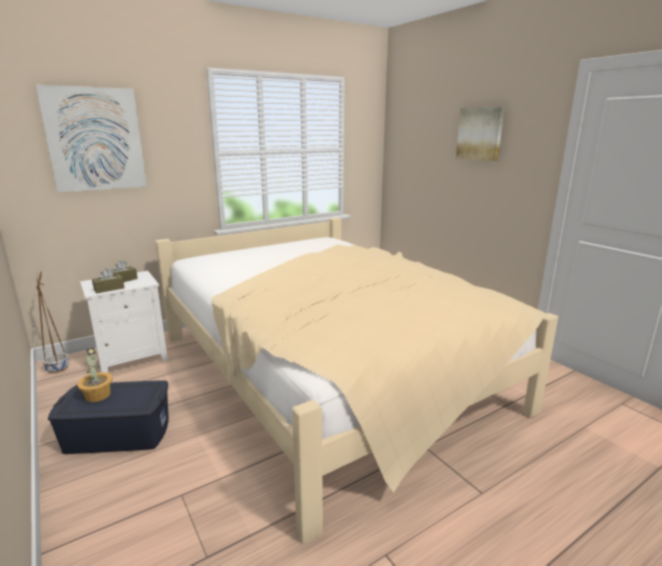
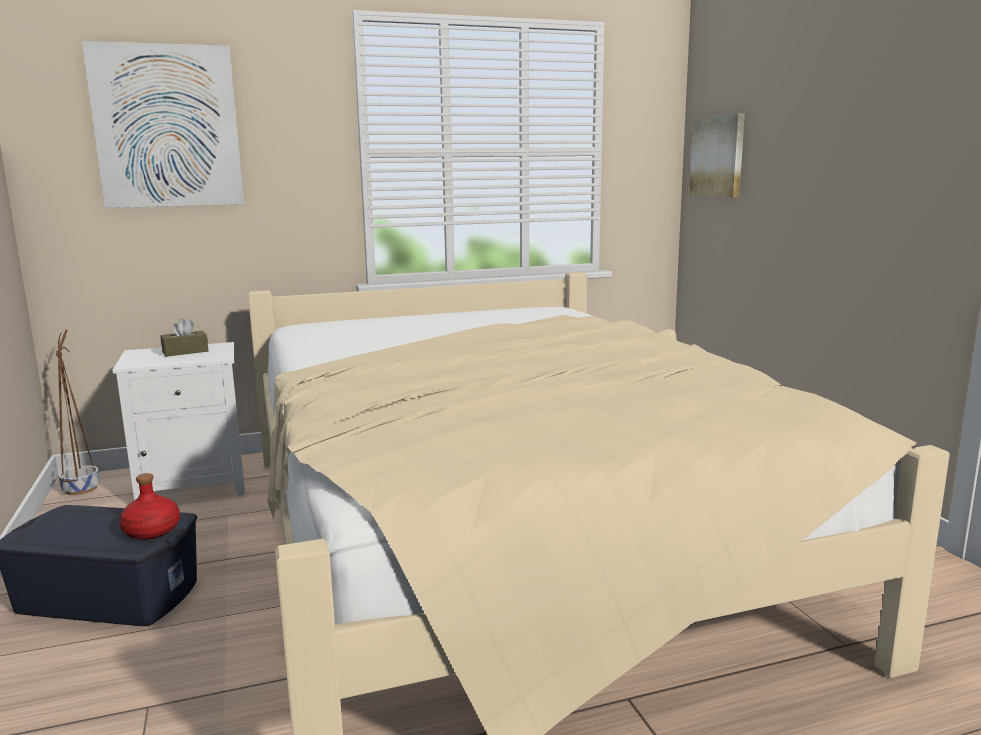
camera: 15 degrees right, 5 degrees down
(98, 395) = (82, 523): potted plant -> none
(109, 288) = (155, 361): brown tissue box -> none
(146, 395) = (151, 531): none -> red bottle
(480, 133) = (846, 103): picture -> picture (718, 156)

